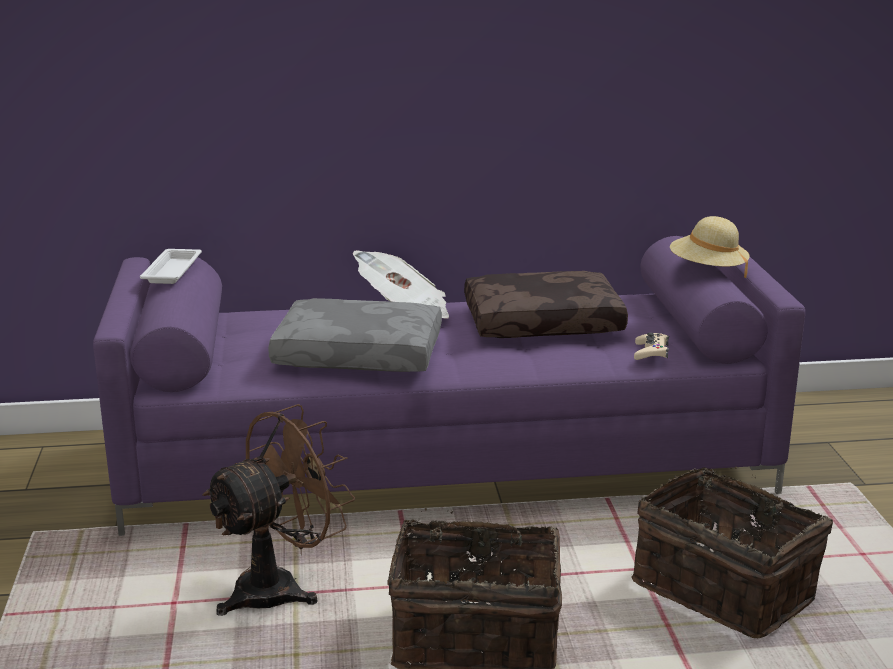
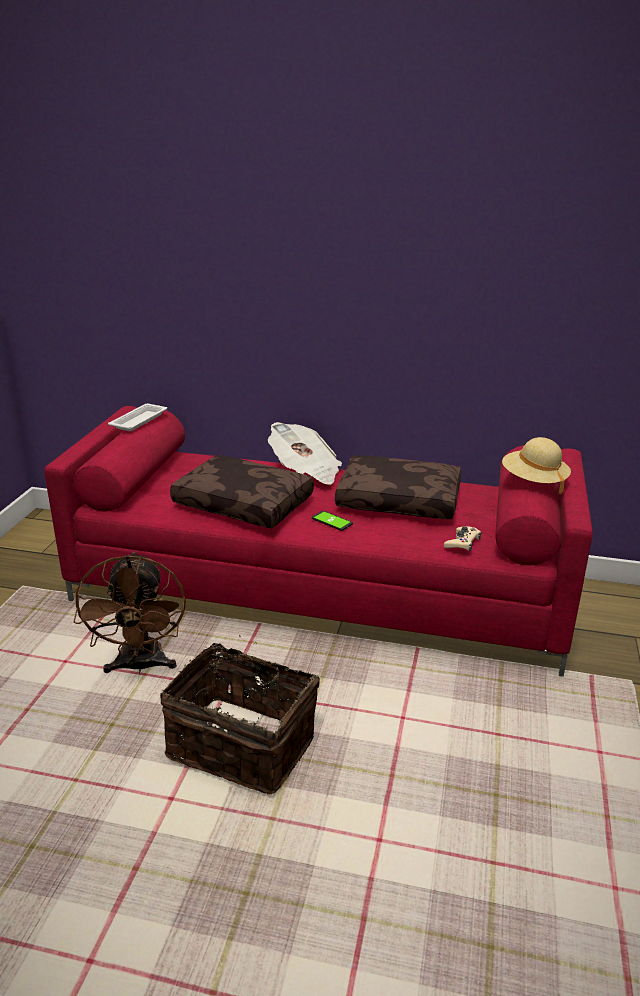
camera: 20 degrees right, 5 degrees up
(281, 587) = (140, 666): brown fan -> brown fan turned 105 degrees clockwise
(360, 354) = (245, 503): grey pillow -> brown pillow
(448, 462) = (321, 590): purple sofa -> red sofa
(485, 355) = (332, 521): none -> phone
(726, 589) = (462, 754): basket -> none

